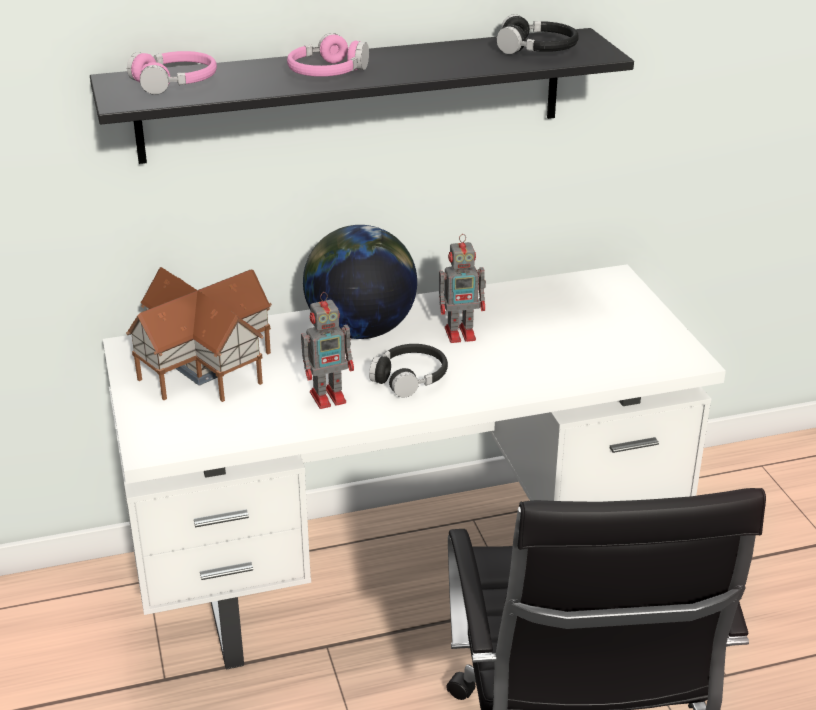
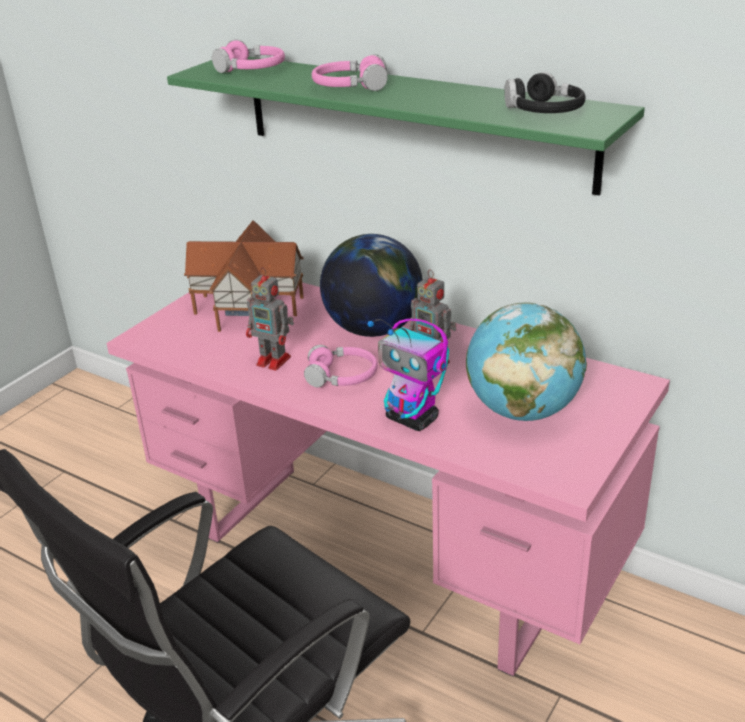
camera: 50 degrees right, 0 degrees up
(353, 95) = (412, 120): black shelf -> green shelf
(408, 574) = (385, 557): white desk -> pink desk
(410, 378) = (342, 376): black headphones -> pink headphones
(523, 378) = (413, 419): none -> toy robot
(581, 332) = (522, 411): none -> globe

